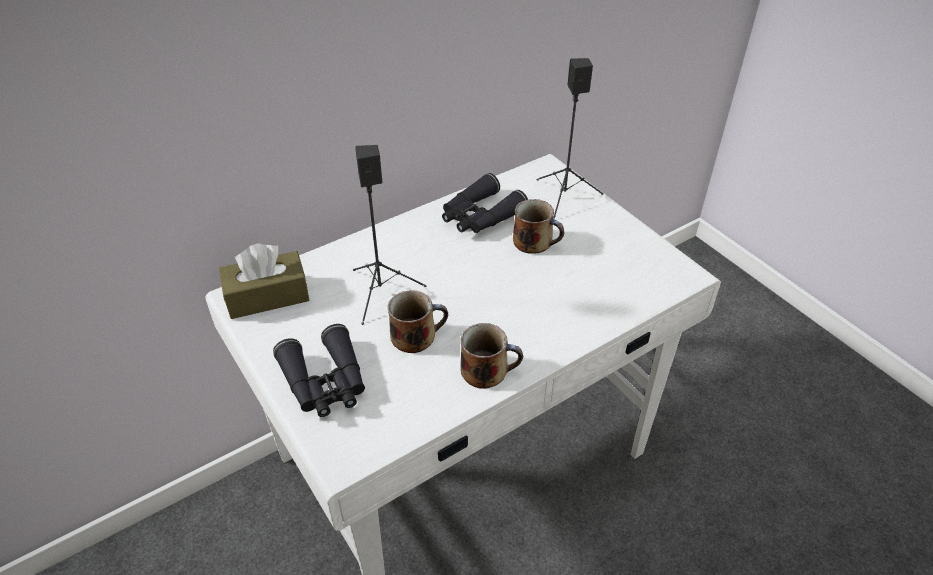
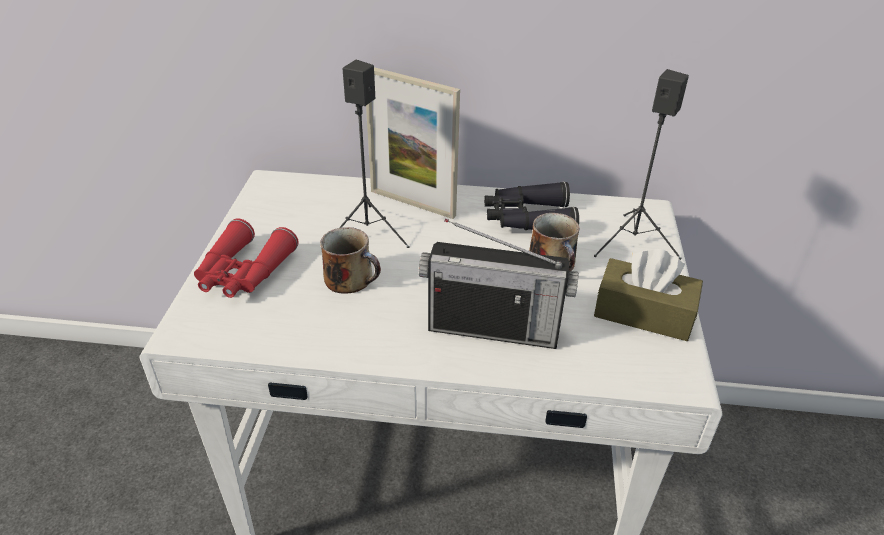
camera: 40 degrees right, 5 degrees down
(267, 296) = (286, 192): brown tissue box -> brown tissue box (643, 313)
(325, 383) = (243, 272): black binoculars -> red binoculars
(384, 249) = (412, 203): none -> picture frame
(487, 370) = (370, 340): mug -> none
(552, 310) = (493, 328): none -> radio

